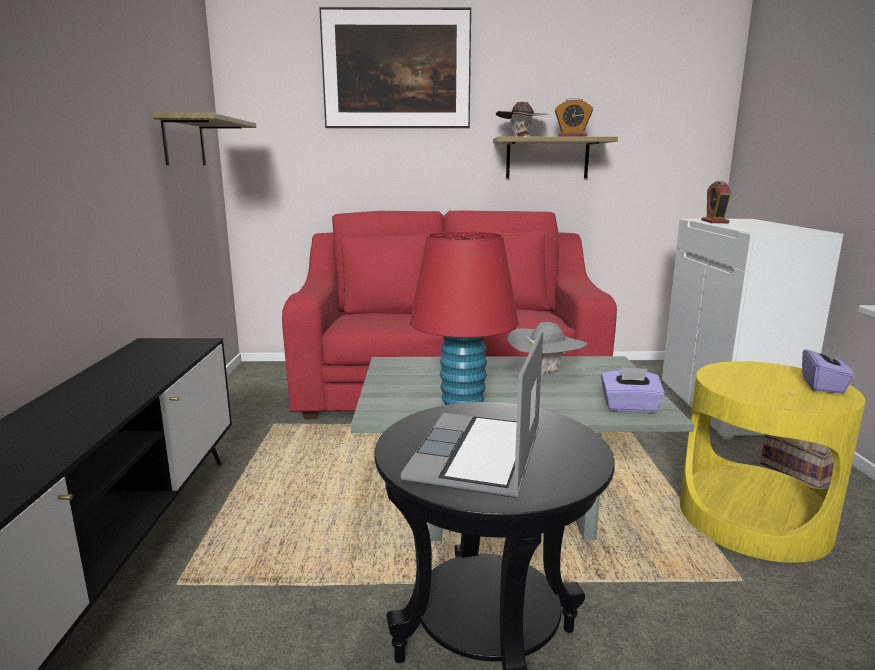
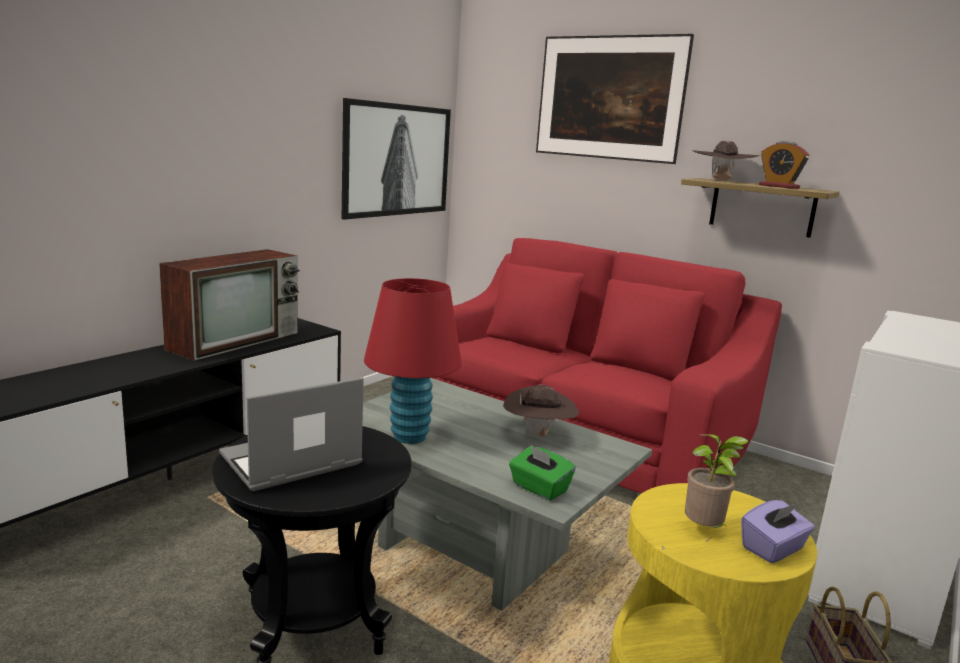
camera: 35 degrees right, 0 degrees up
(119, 376) = (236, 340): none -> television
(184, 142) = (396, 160): shelf -> picture
(545, 371) = (538, 435): grey hat -> brown hat
(630, 407) = (539, 488): purple tissue box -> green tissue box
(714, 221) = (909, 323): alarm clock -> none
(778, 390) = (705, 531): none -> potted plant

